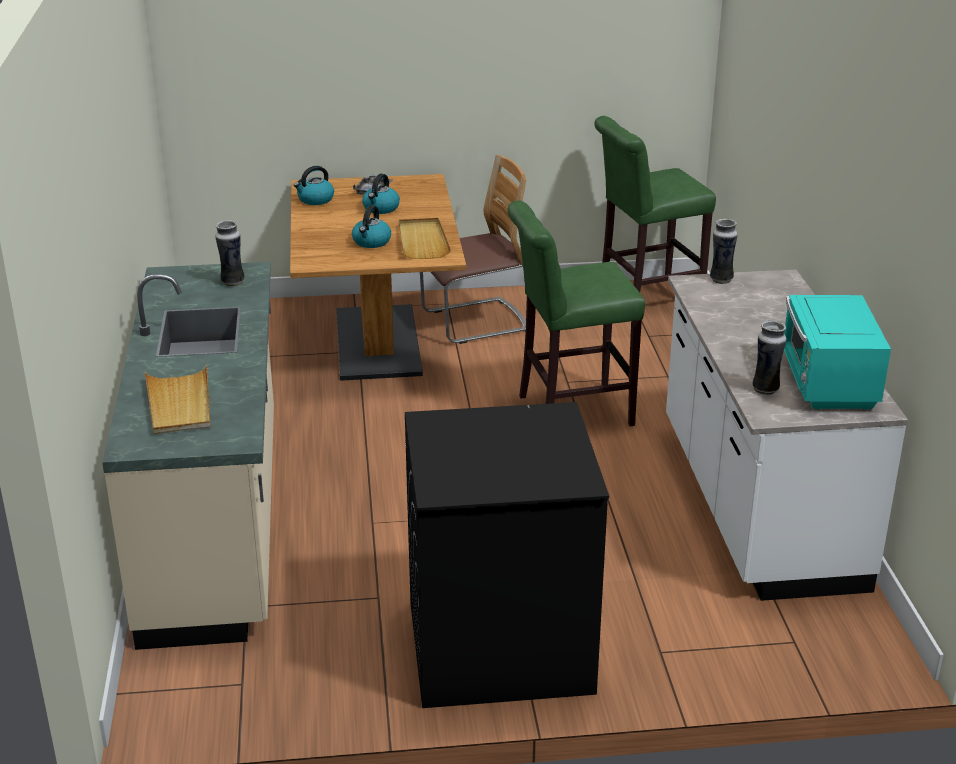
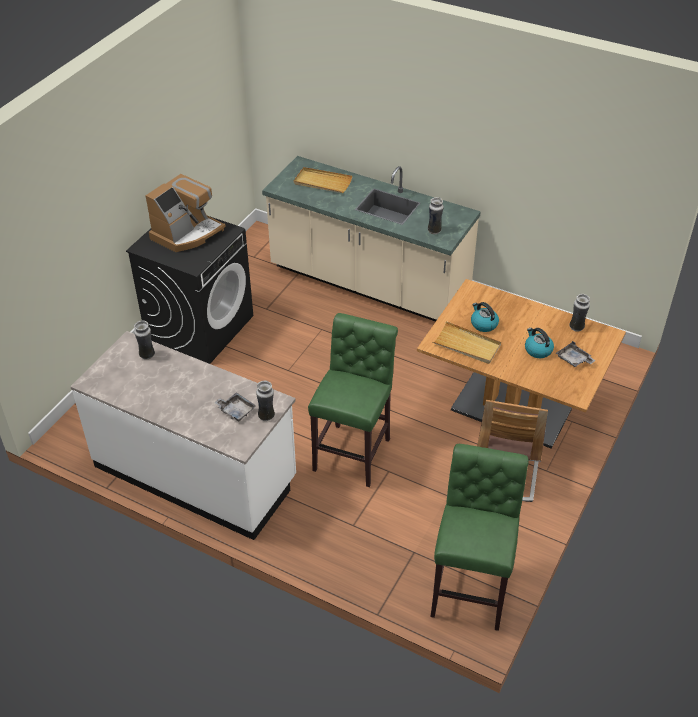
camera: 125 degrees right, 15 degrees up
(315, 200) = (576, 328): kettle -> vase
(486, 456) = (187, 233): none -> coffee machine
(743, 298) = (236, 410): none -> grey tray
(827, 384) = (125, 380): turquoise microwave -> none

